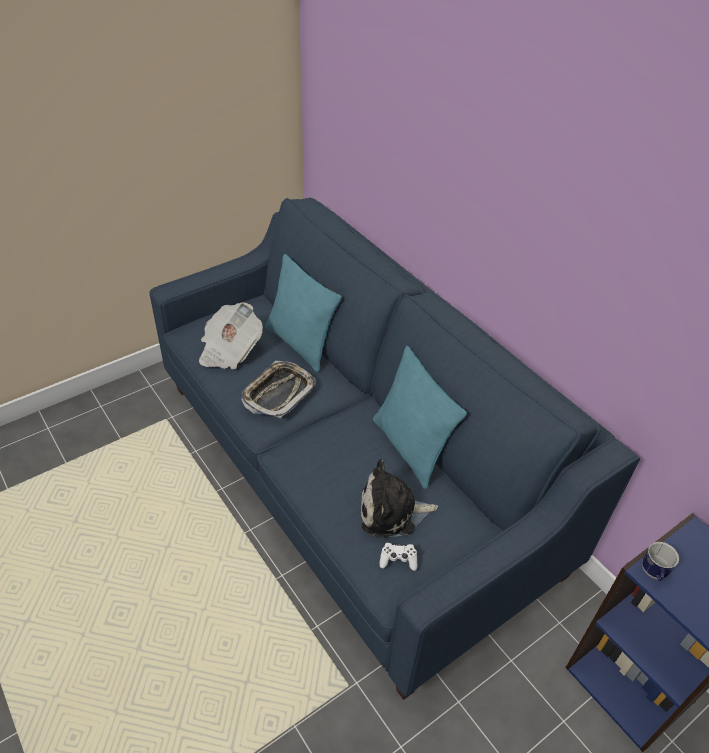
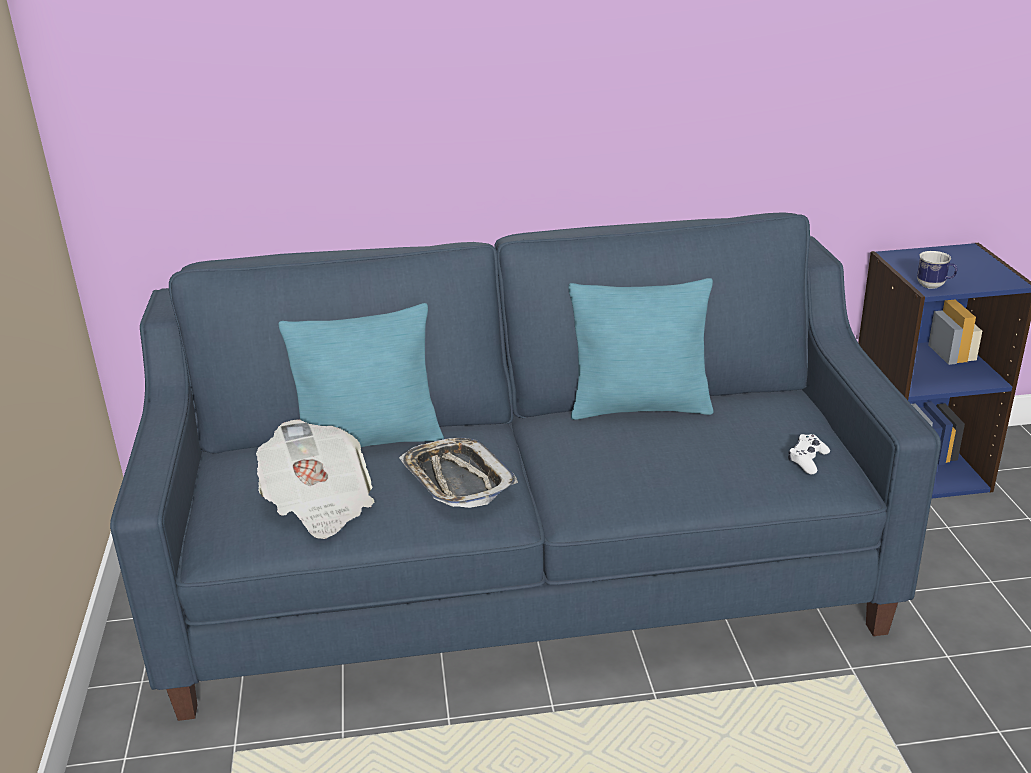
camera: 60 degrees left, 15 degrees down
(392, 512) = (734, 445): plush toy -> none

